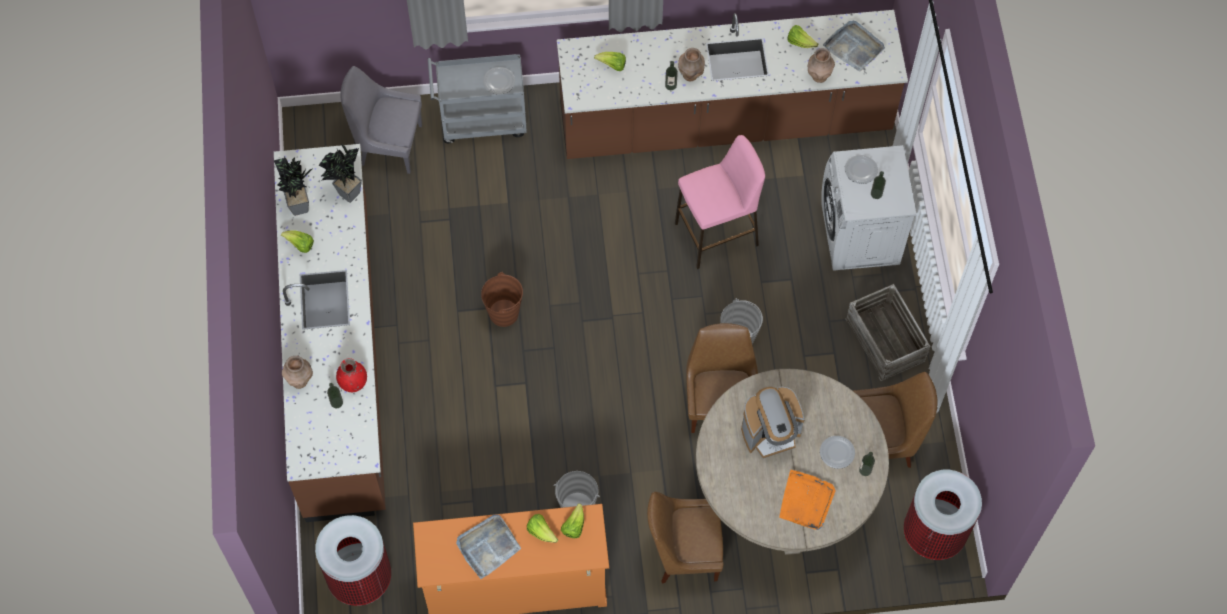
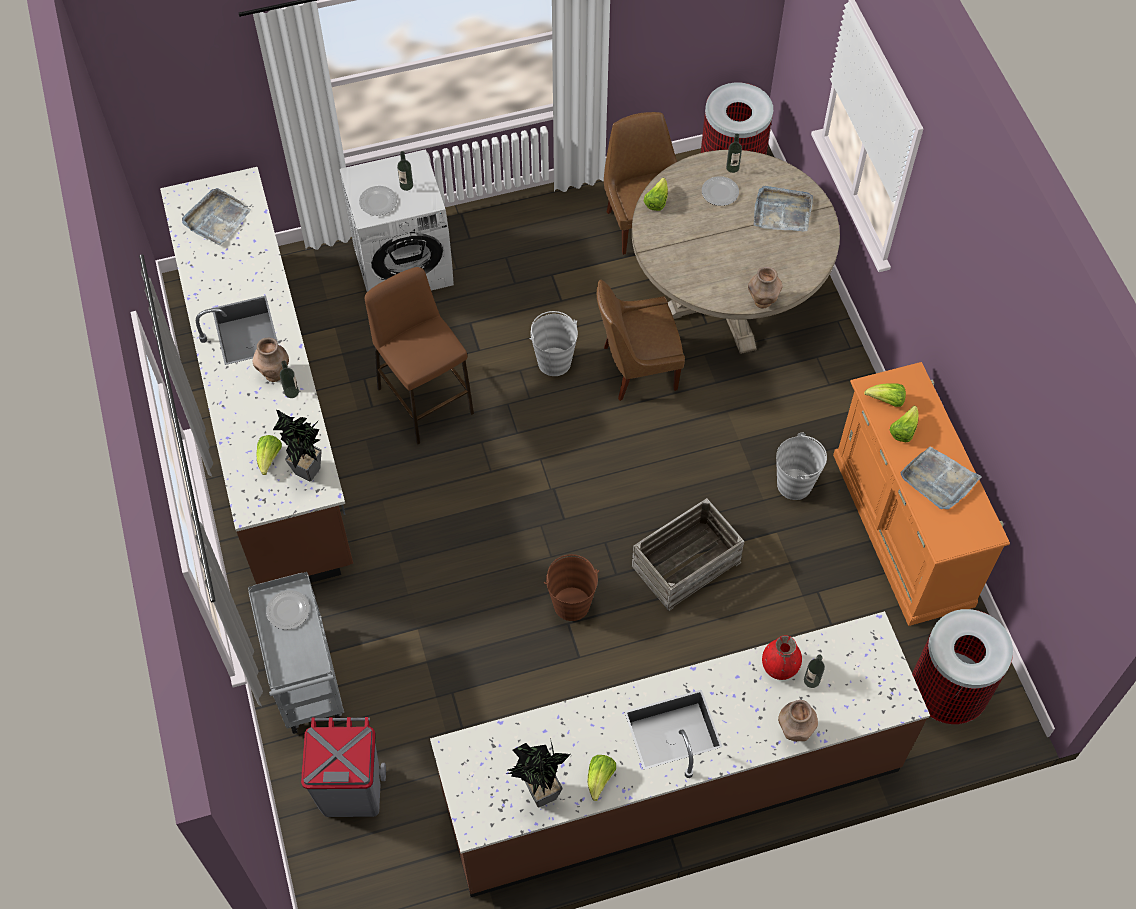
camera: 100 degrees left, 5 degrees down
(346, 195) = (512, 737): potted plant -> potted plant (309, 474)
(388, 145) = (351, 792): grey chair -> grey trash can
(683, 552) = (815, 377): brown chair -> none
(717, 234) = (425, 400): pink stool -> brown stool
(771, 433) = (714, 250): coffee machine -> none
(800, 42) = (215, 270): lettuce -> lettuce (656, 201)
(806, 501) = (782, 211): orange tray -> grey tray
(819, 76) = (261, 247): brown vase -> brown vase (762, 301)
(885, 340) = (527, 232): crate -> crate (685, 563)

